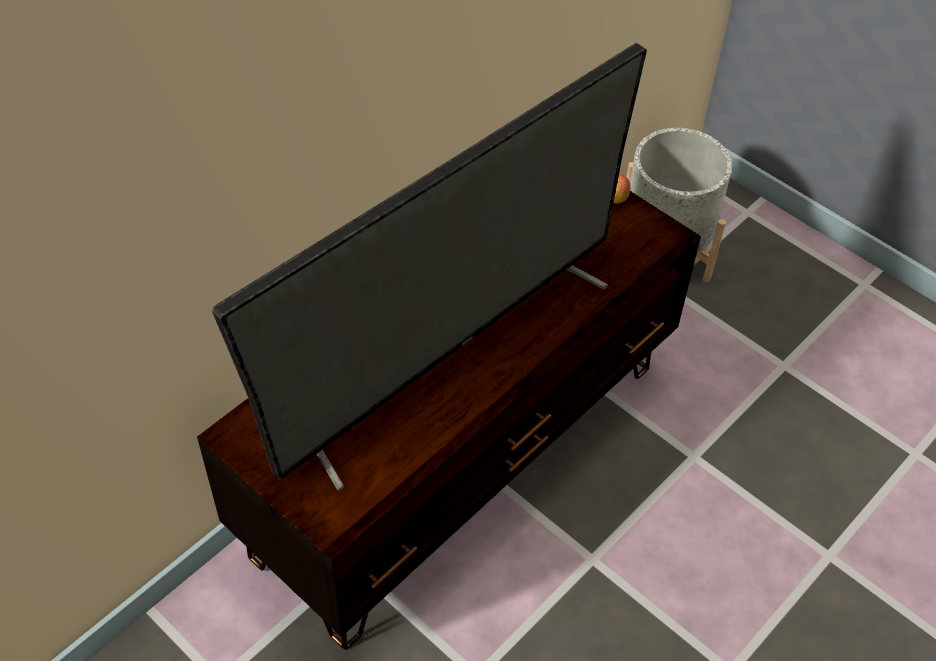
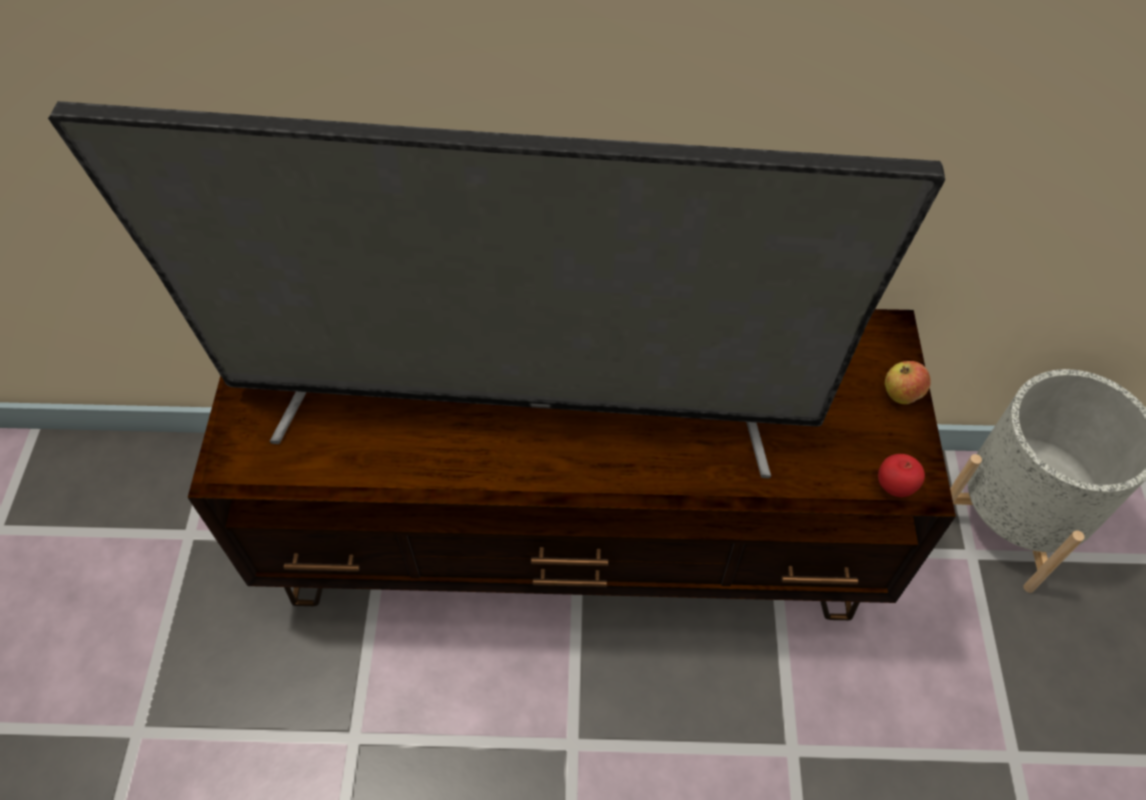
camera: 50 degrees right, 5 degrees up
(662, 244) = (894, 486): none -> apple

